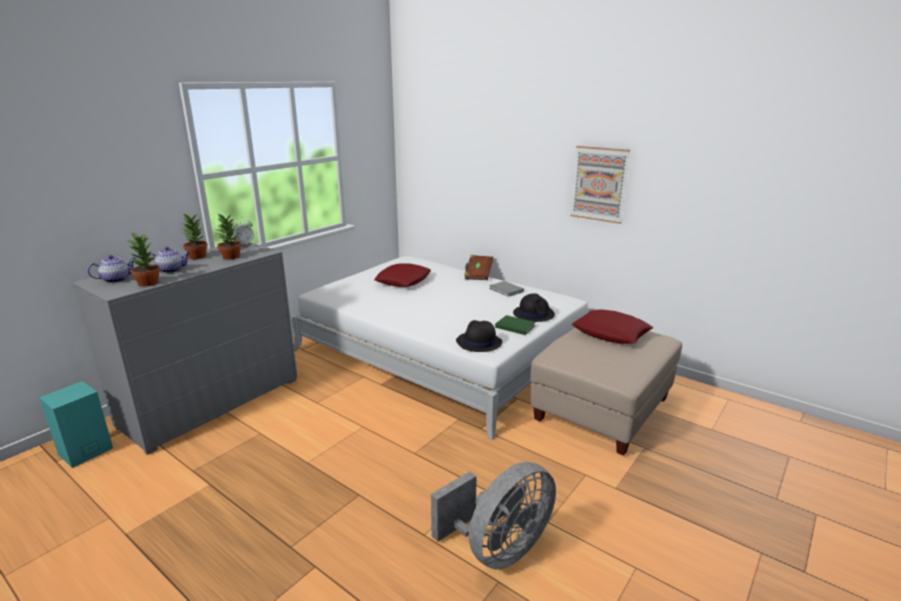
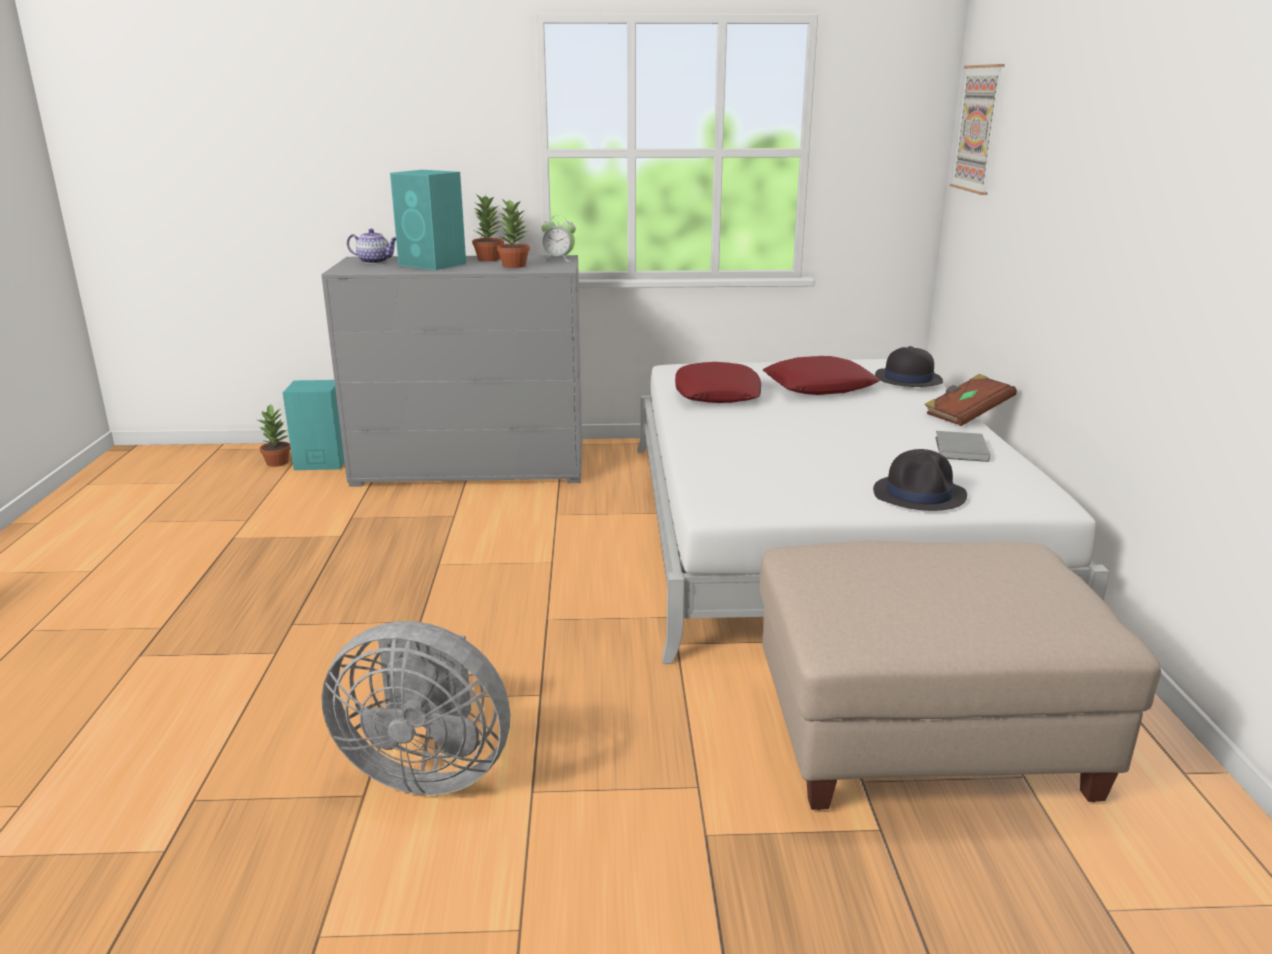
camera: 50 degrees right, 0 degrees up
(148, 283) = (385, 269): potted plant -> potted plant (278, 462)
(172, 270) = (433, 264): teapot -> turquoise speaker
(478, 342) = (731, 491): black hat -> black hat (907, 379)
(514, 326) = (841, 495): green book -> none
(599, 184) = (1188, 235): picture -> picture (978, 129)
(611, 333) = (989, 572): red pillow -> red pillow (717, 393)

